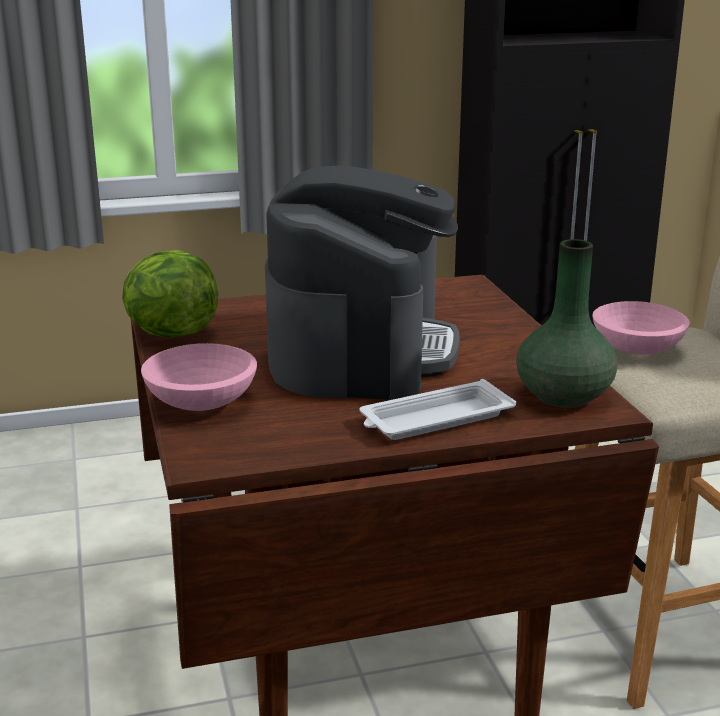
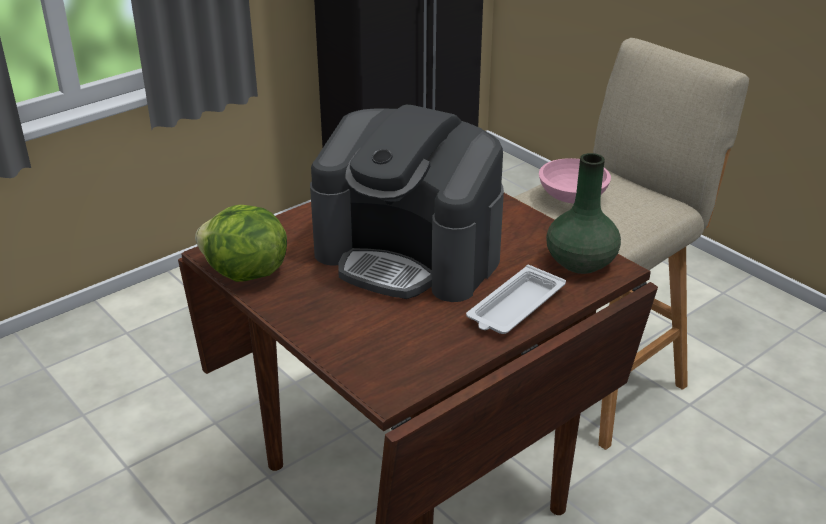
camera: 25 degrees left, 10 degrees up
(201, 401) = (335, 337): pink bowl -> none
(361, 351) = (409, 255): coffee machine -> coffee machine turned 135 degrees clockwise

